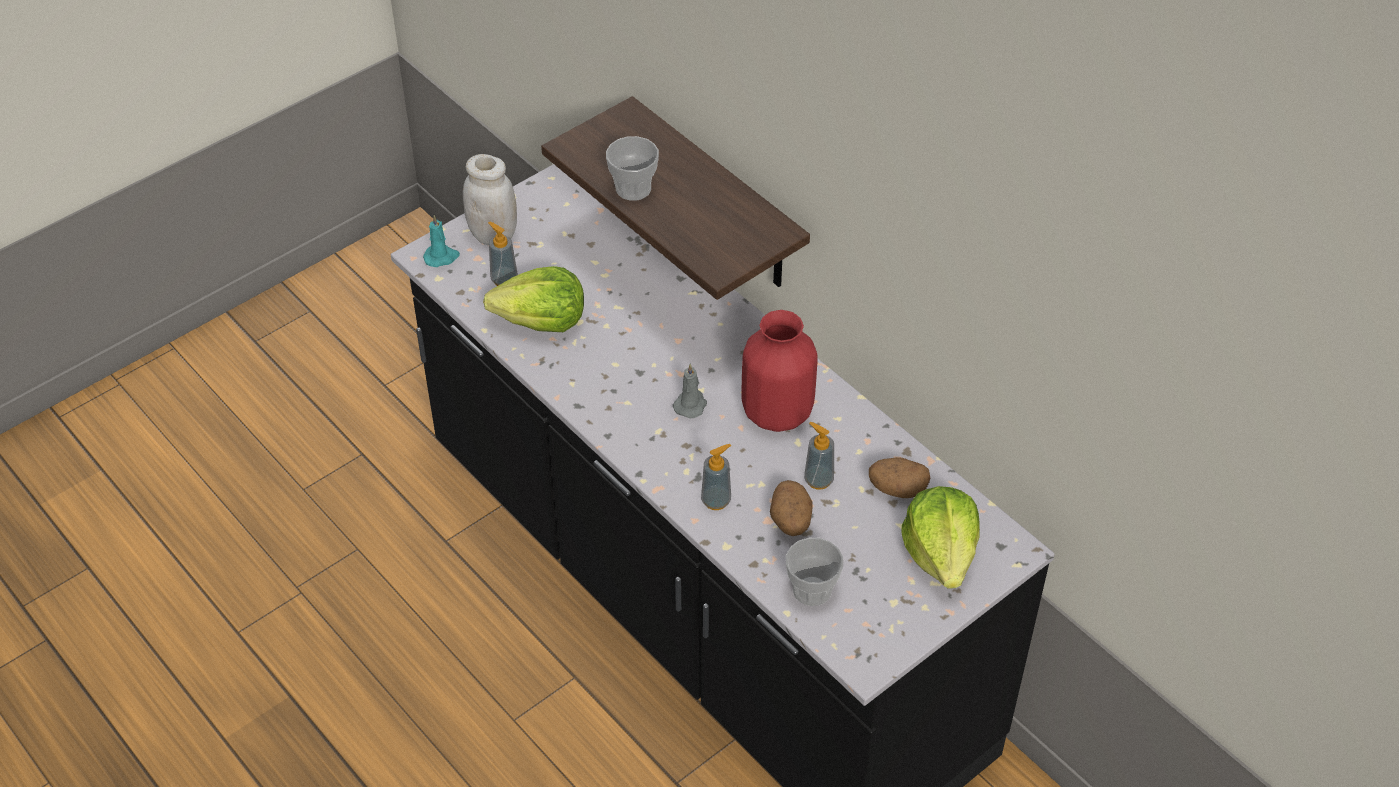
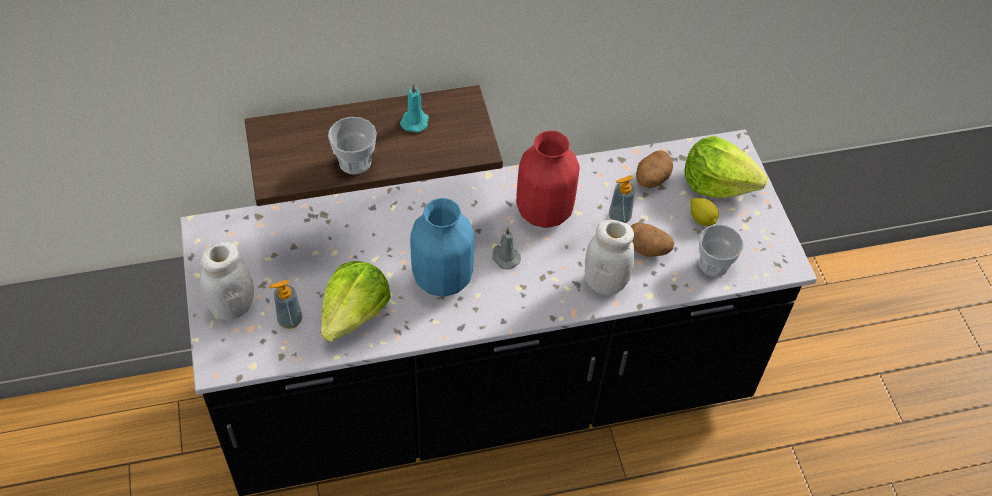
camera: 65 degrees left, 5 degrees up
(442, 257) = (230, 353): turquoise candle -> turquoise candle (415, 121)
(629, 368) = (443, 278): none -> blue vase
(716, 500) = (605, 282): soap dispenser -> white jar
(872, 557) = (702, 219): none -> lemon

